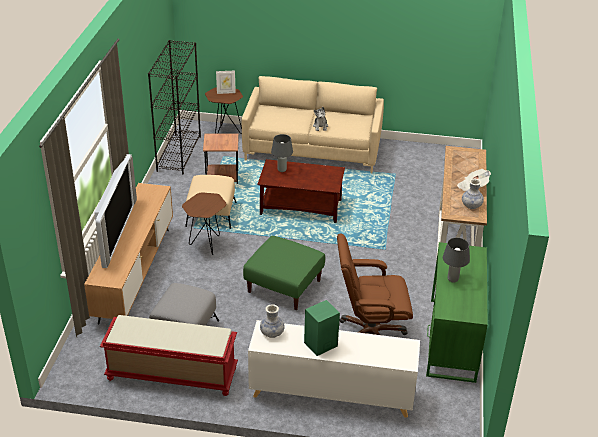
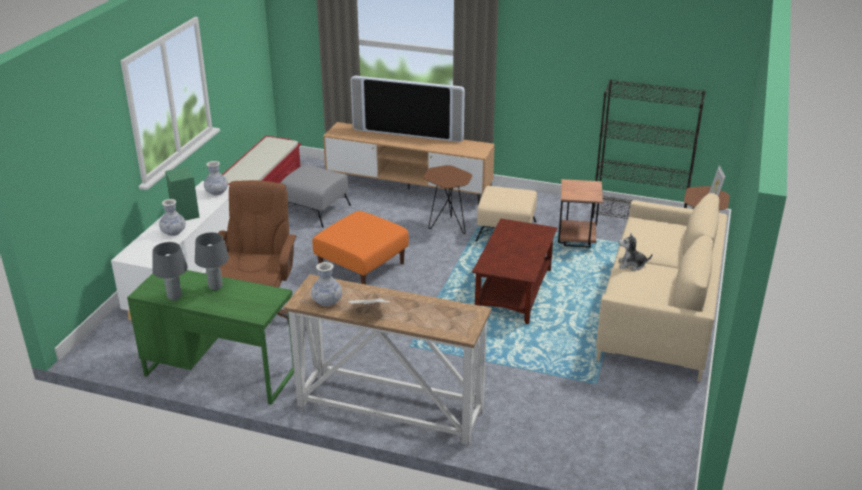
camera: 100 degrees right, 5 degrees down
(281, 170) = (529, 235): grey table lamp -> grey table lamp (174, 297)
(284, 286) = (362, 267): green ottoman -> orange ottoman
(356, 343) = (173, 232): none -> vase

